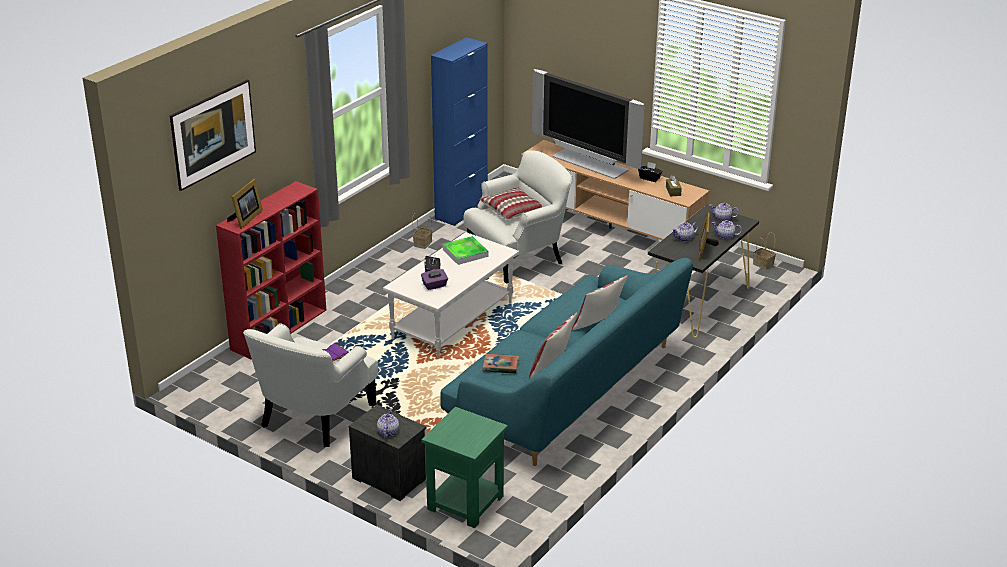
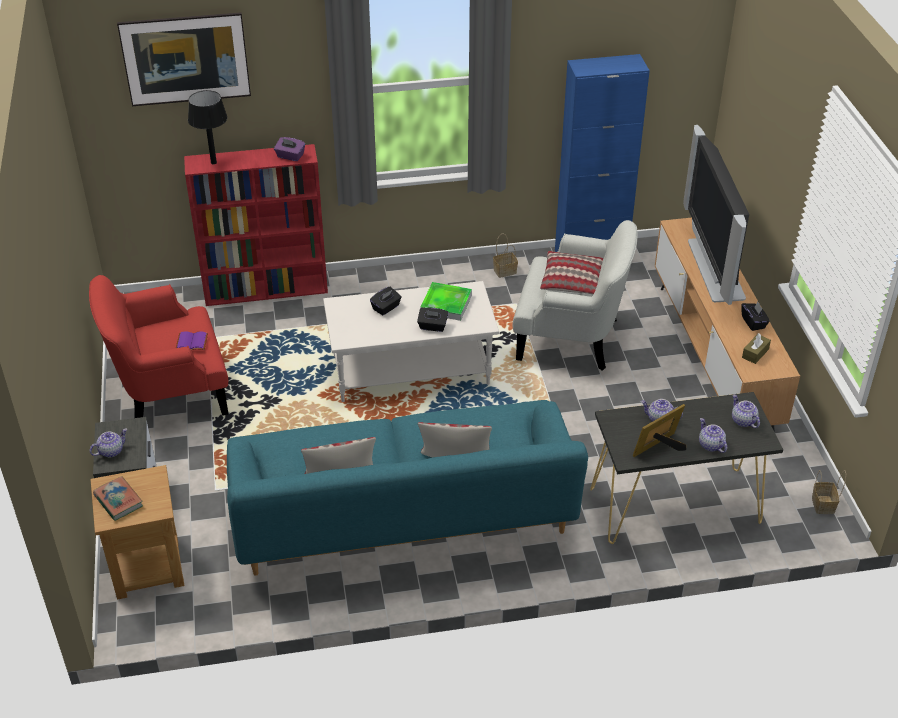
camera: 45 degrees right, 10 degrees up
(246, 219) = (214, 162): picture frame -> black table lamp
(314, 416) = (169, 393): white armchair -> red armchair
(434, 285) = (366, 323): purple tissue box -> purple tissue box (290, 156)
(465, 503) = (147, 568): green side table -> brown side table
(477, 267) = (432, 326): none -> black tissue box
(500, 366) = (297, 448): book -> book (118, 501)

